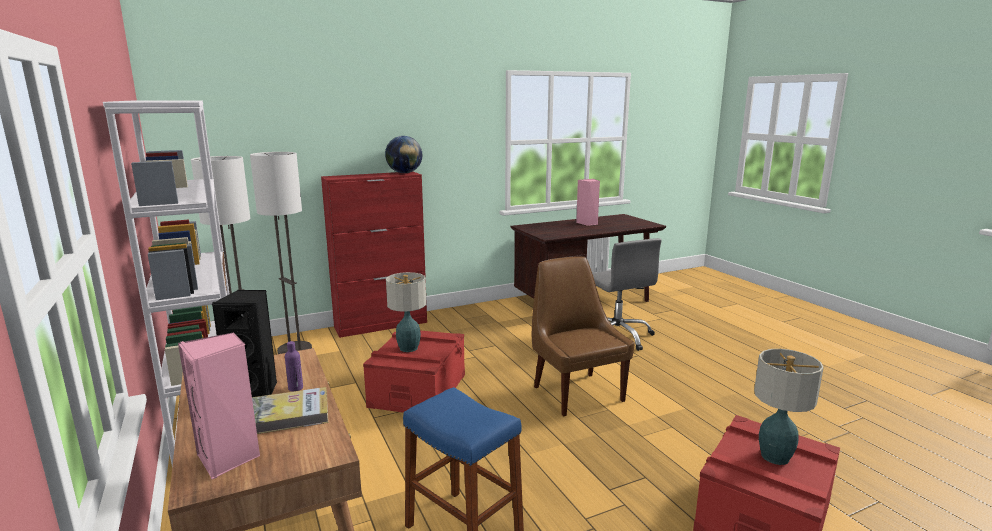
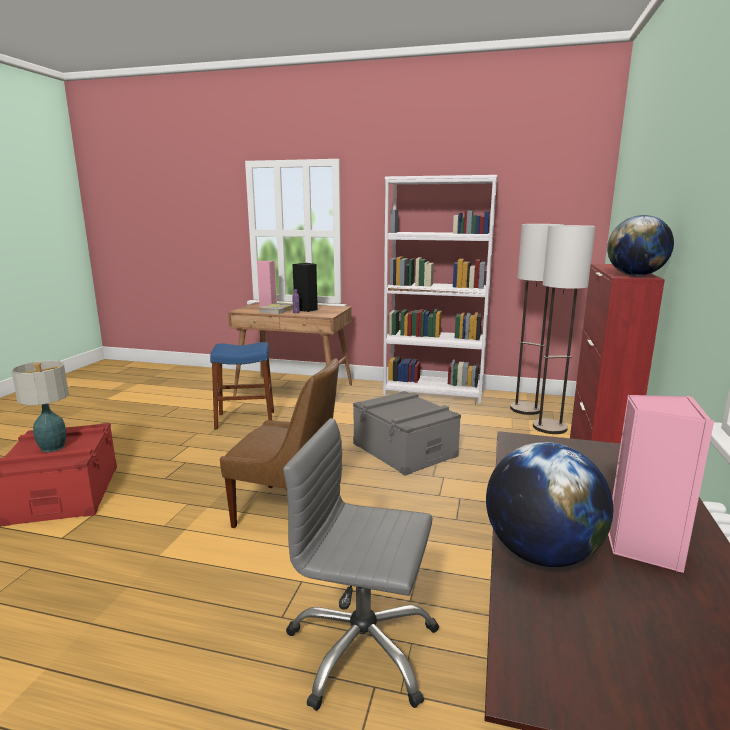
camera: 130 degrees right, 0 degrees up
(408, 348) = (409, 406): table lamp -> none
(418, 390) = (404, 450): red storage box -> grey storage box
(613, 228) = (541, 554): none -> globe

